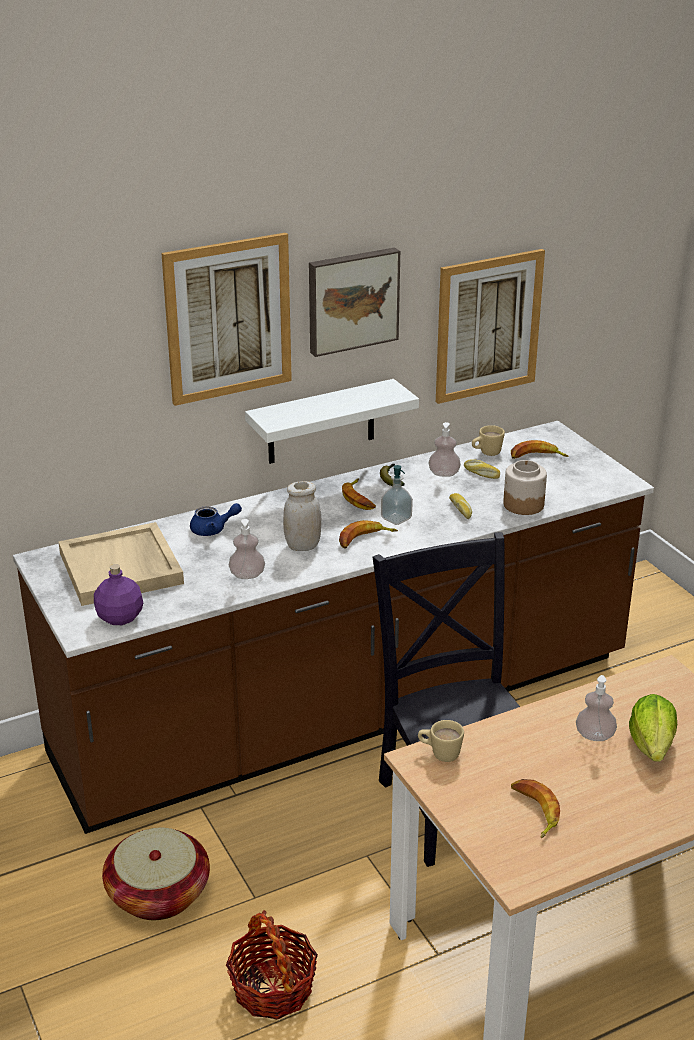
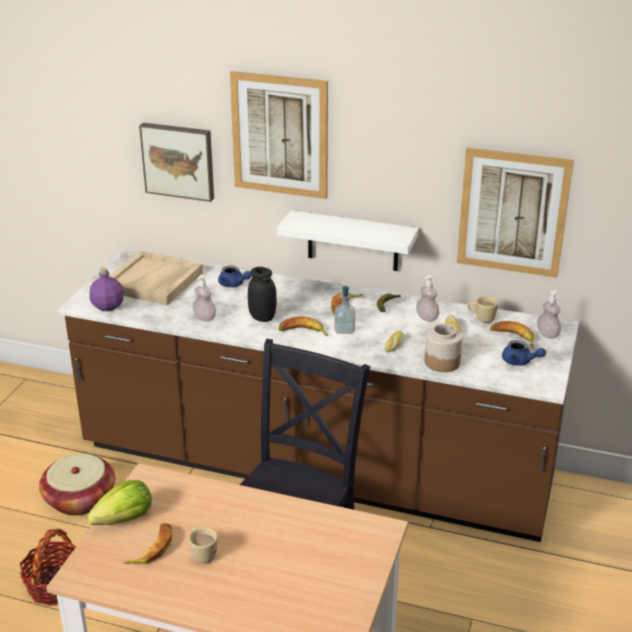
camera: 45 degrees right, 0 degrees up
(302, 546) = (262, 317): white jar -> black jar
(352, 300) = (383, 151): picture -> picture (179, 160)
(439, 754) = (163, 482): beige mug -> beige mug (202, 553)
(576, 474) = (520, 362): none -> blue teapot
(594, 735) = (264, 533): soap dispenser -> soap dispenser (547, 334)
(652, 745) = (286, 563): lettuce -> lettuce (125, 519)

